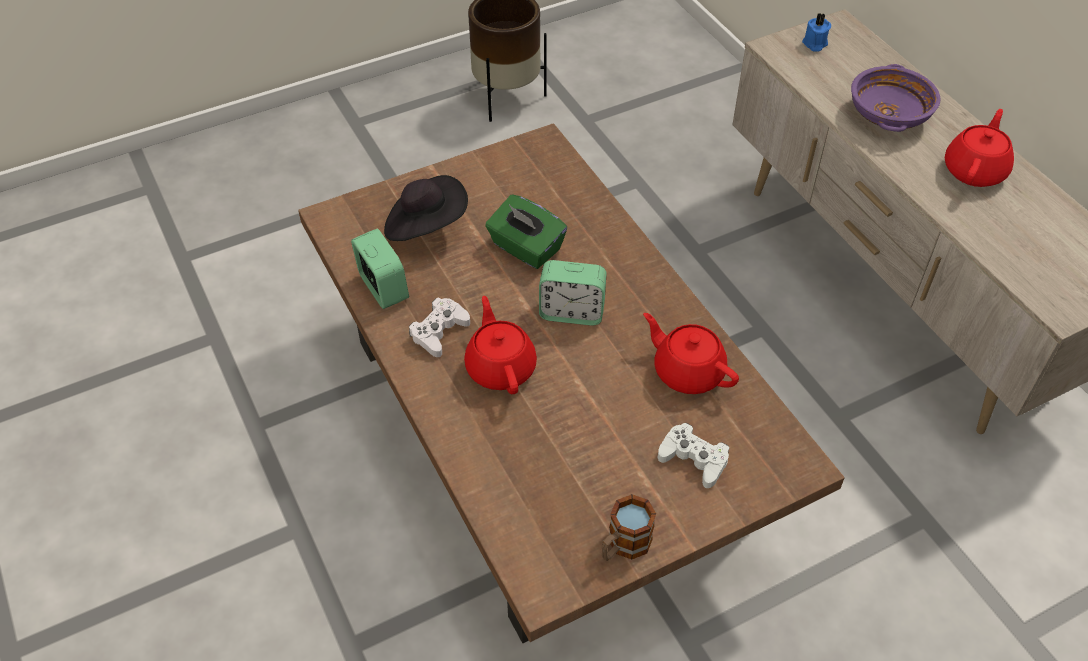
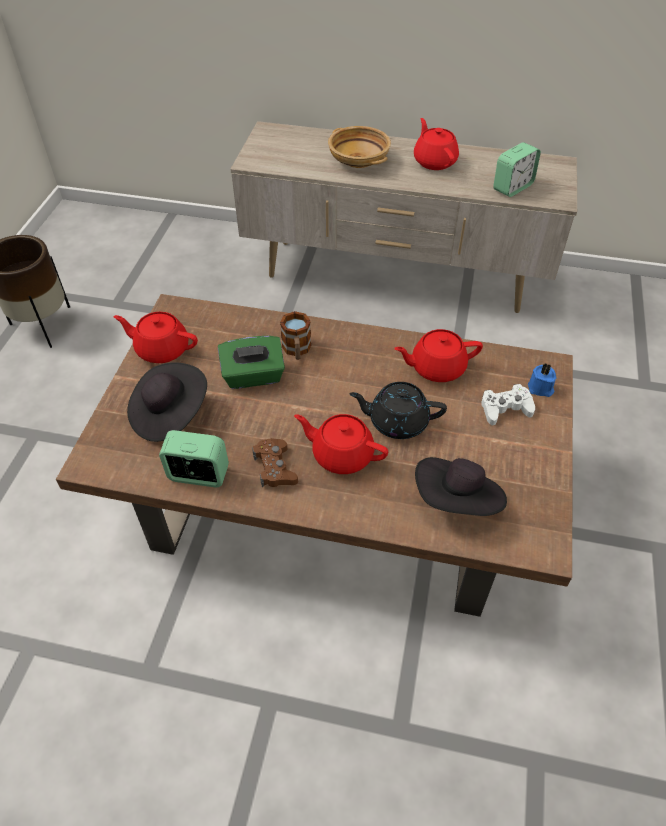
camera: 50 degrees left, 0 degrees up
(439, 332) = (275, 468): white game controller -> brown game controller
(490, 170) = (161, 349): none -> red teapot
(533, 486) = (457, 500): none -> black hat
(572, 312) = (333, 389): alarm clock -> alarm clock (512, 187)
(582, 383) = (397, 421): none -> black teapot
(623, 546) = (542, 484): mug -> mug (297, 350)
(814, 44) = (269, 147): blue candle -> blue candle (540, 389)
(889, 115) = (359, 160): purple bowl -> beige bowl

